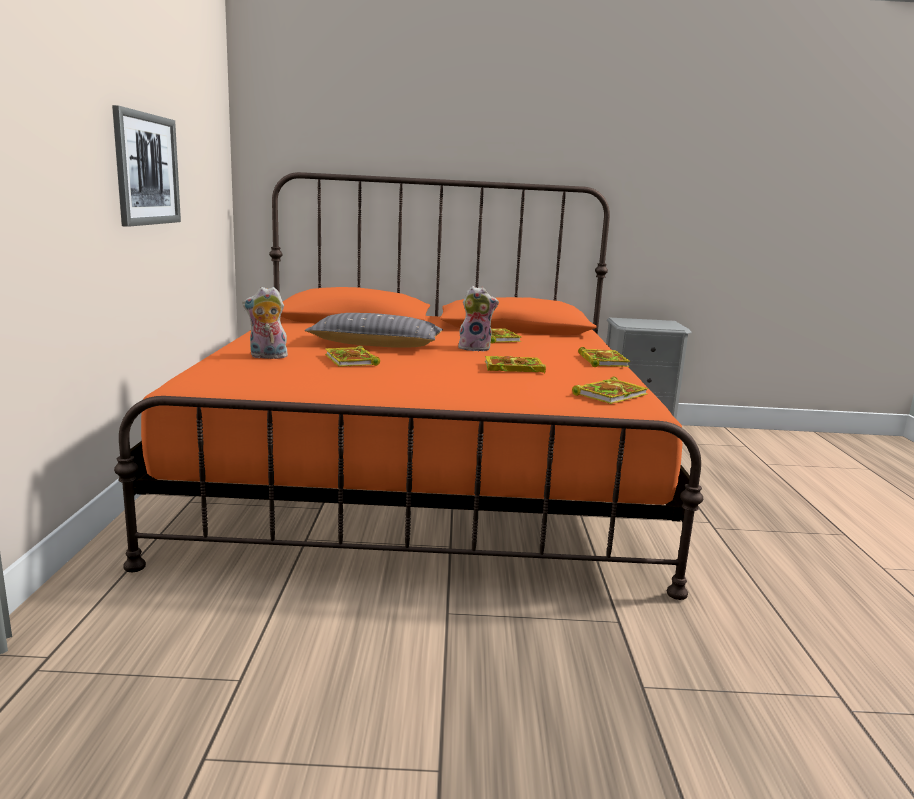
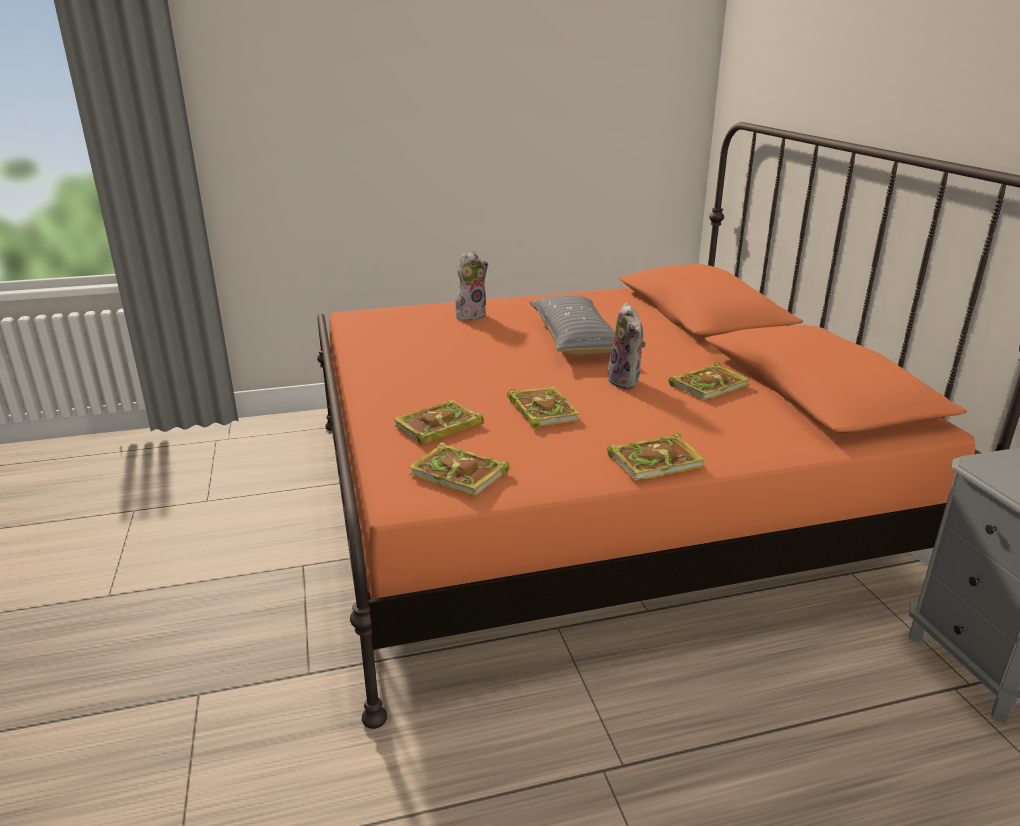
camera: 75 degrees right, 10 degrees up
(147, 169) = (493, 129): picture -> none
(267, 357) = (470, 315): plush toy -> plush toy turned 75 degrees clockwise
(352, 361) = (490, 342): book -> book (437, 427)

